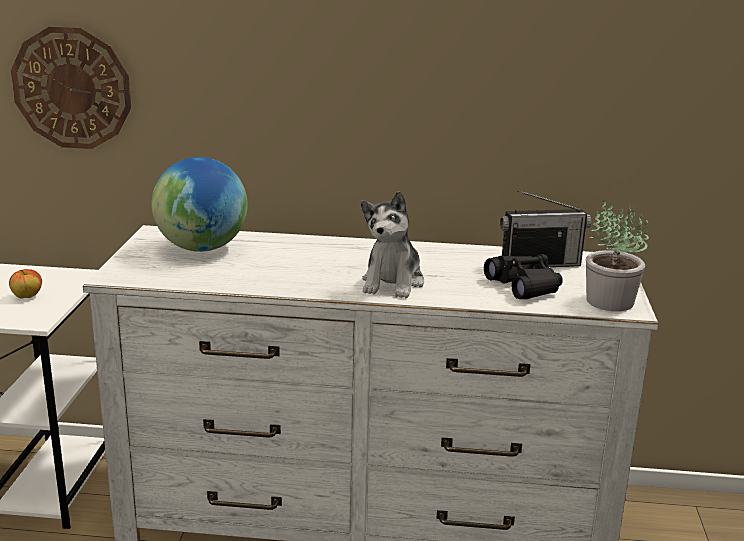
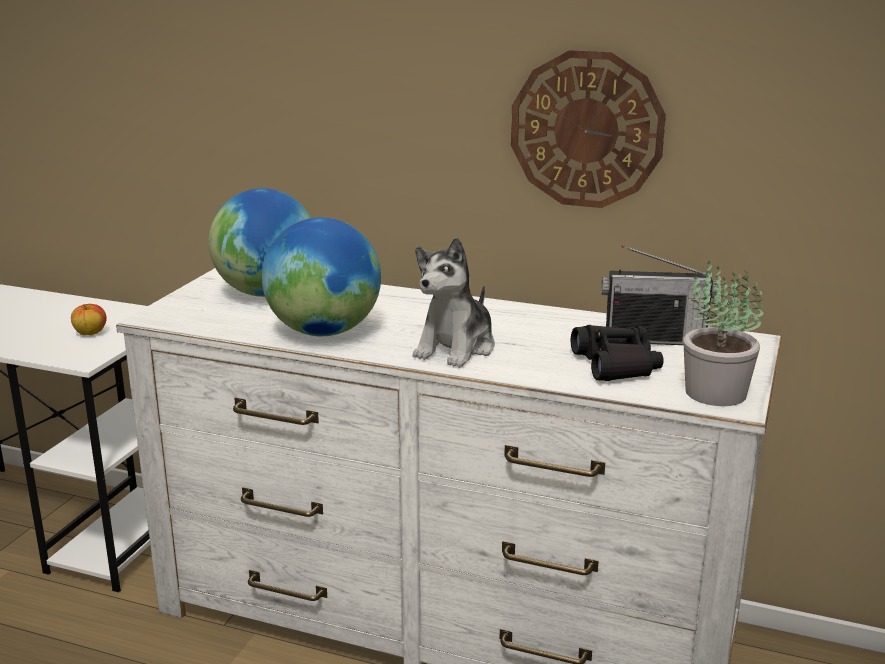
camera: 15 degrees right, 0 degrees up
(72, 88) = (153, 108): wall clock -> wall clock (586, 130)
(274, 278) = (323, 332): none -> globe

